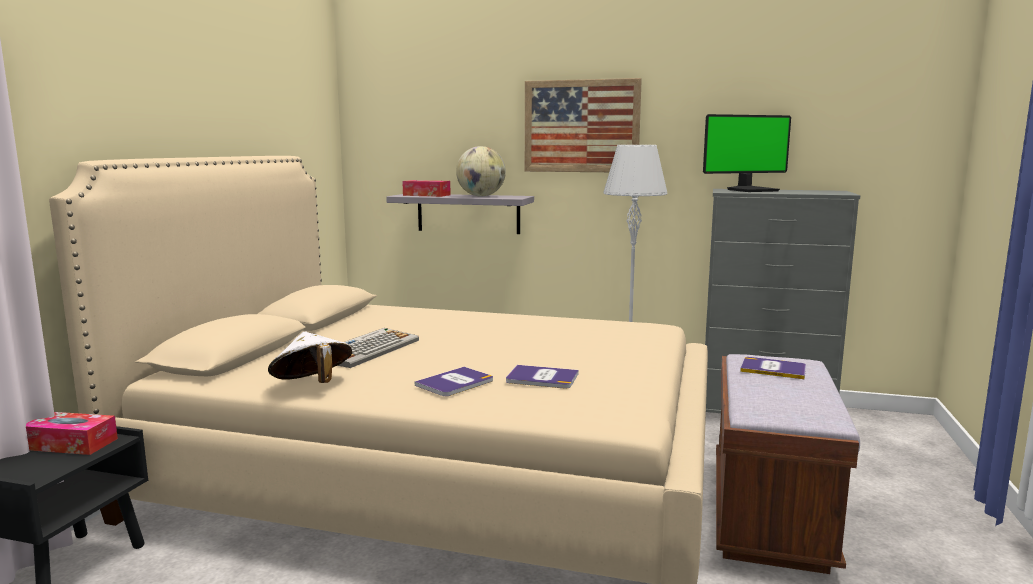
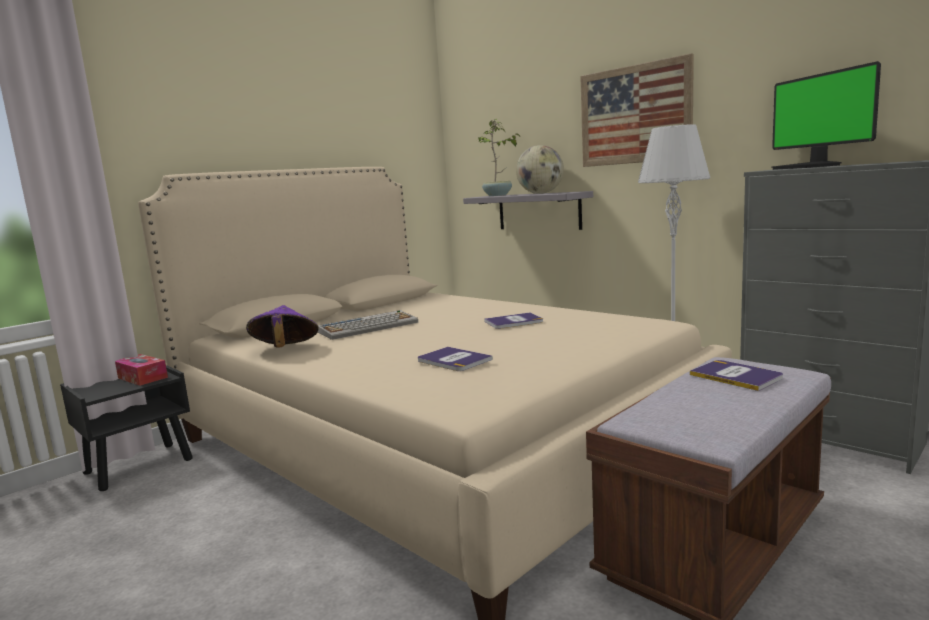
camera: 30 degrees right, 0 degrees up
(312, 385) = (285, 350): white hat -> purple hat
(426, 195) = (498, 195): tissue box -> potted plant
(455, 383) = (380, 357): book -> book (514, 322)
(751, 190) = (808, 167): monitor -> monitor turned 60 degrees clockwise

